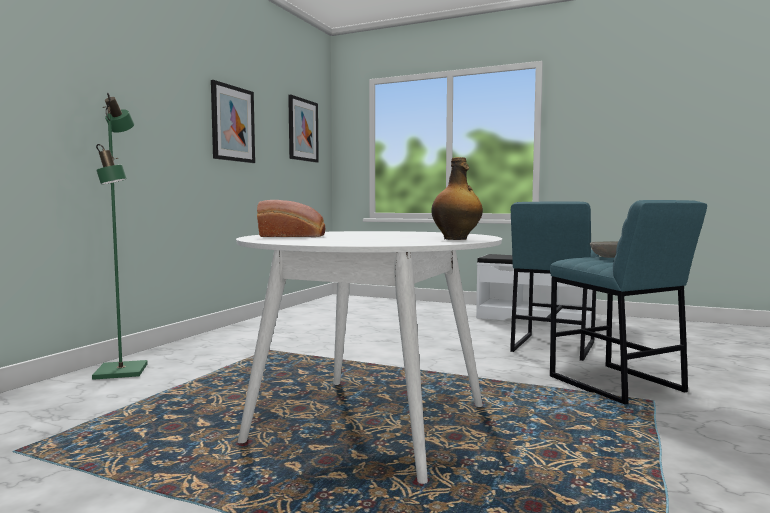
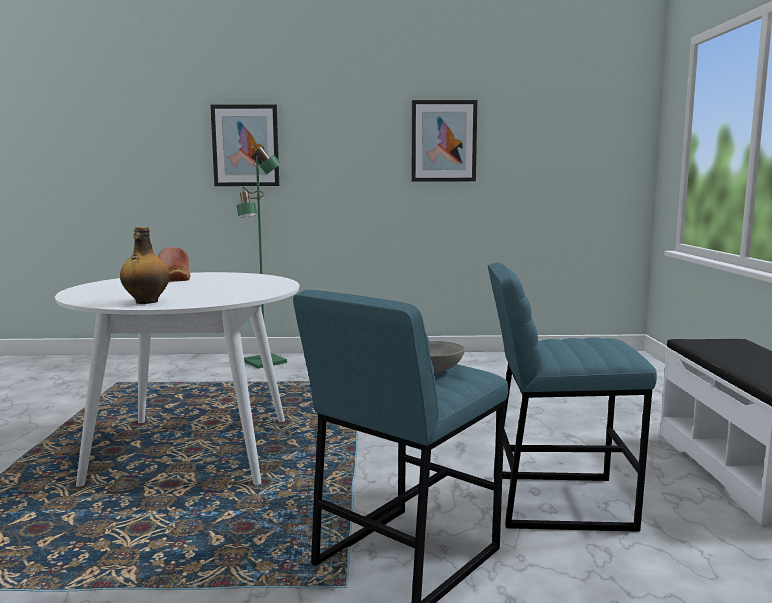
camera: 65 degrees right, 5 degrees up
(302, 130) = (582, 129): picture -> picture (245, 145)

